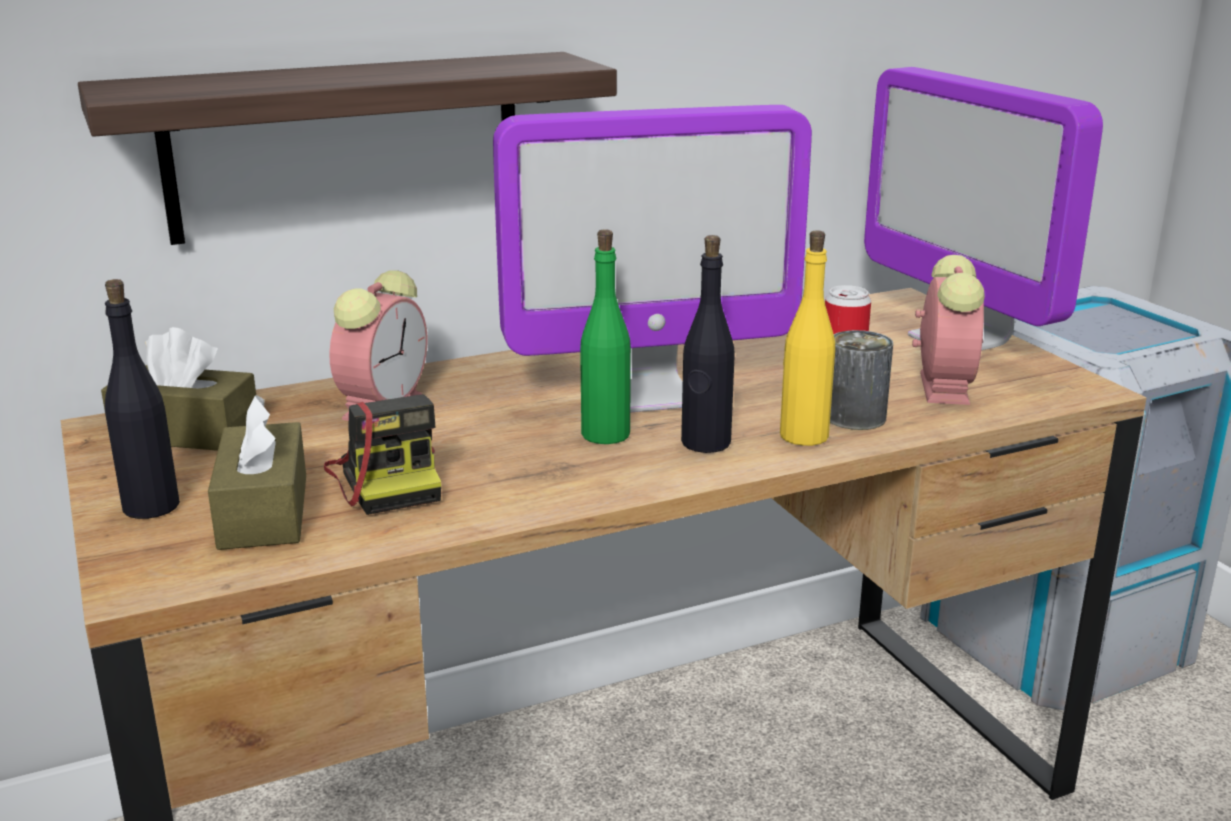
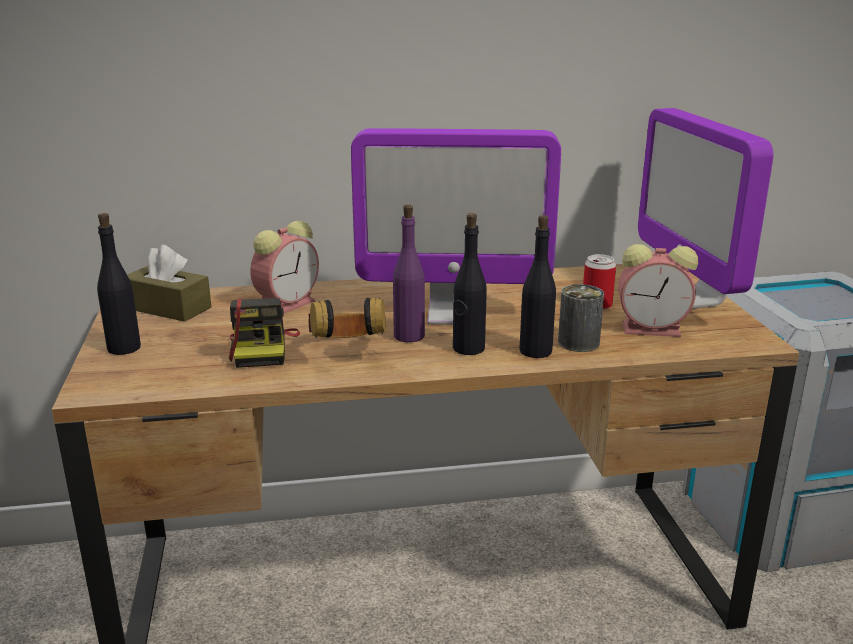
camera: 15 degrees right, 0 degrees up
(263, 511) = (182, 358): brown tissue box -> none
(345, 146) = (284, 142): shelf -> none
(528, 469) = (348, 352): none -> headphones
(606, 434) = (409, 336): green bottle -> purple bottle
(803, 436) = (535, 351): yellow bottle -> black bottle
(942, 386) = (654, 329): alarm clock -> alarm clock turned 75 degrees clockwise

